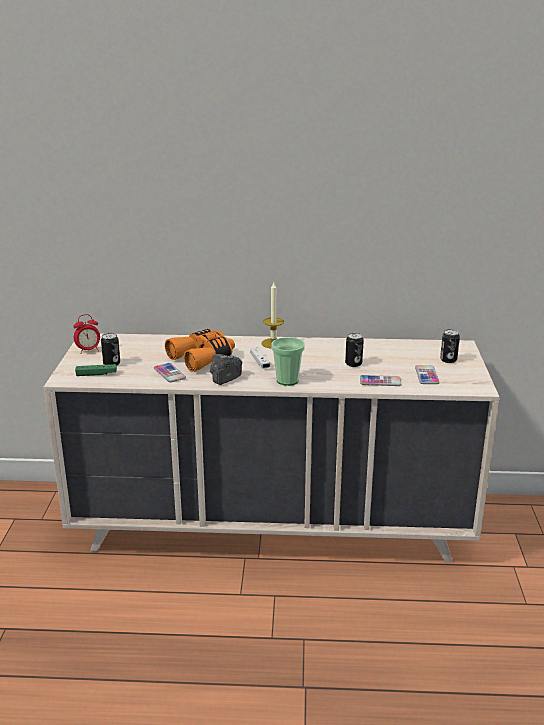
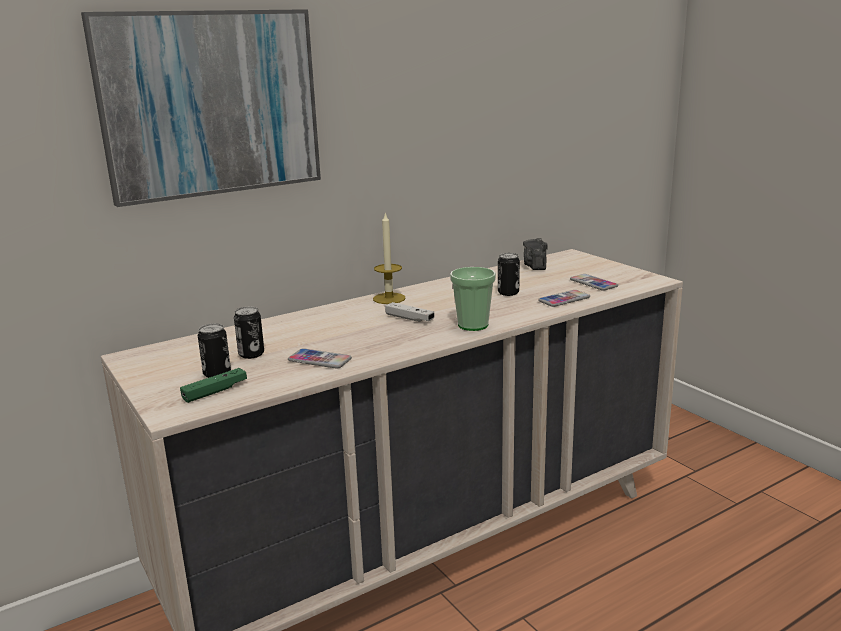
camera: 35 degrees left, 5 degrees down
(88, 350) = (153, 370): alarm clock -> none
(162, 190) = (210, 104): none -> picture
(203, 358) = (332, 333): orange binoculars -> none
(225, 378) = (399, 344): camera -> camera (535, 266)
(448, 360) = (584, 267): can -> can (251, 354)

